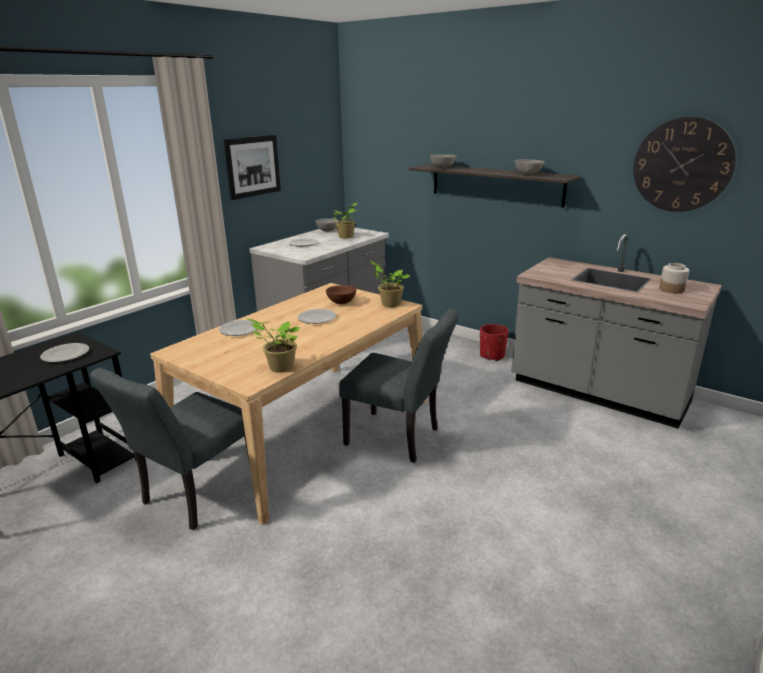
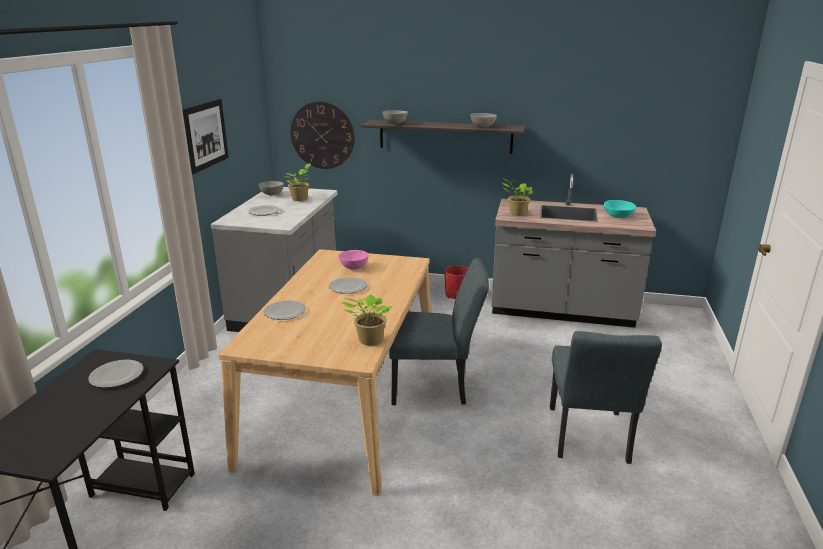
camera: 25 degrees left, 0 degrees up
(194, 496) = (288, 491): grey chair -> grey chair (589, 439)
(341, 302) = (353, 268): brown bowl -> pink bowl
(389, 304) = (399, 262): potted plant -> potted plant (516, 213)
(672, 289) = (618, 216): jar -> turquoise bowl
(682, 165) = (609, 114): wall clock -> wall clock (322, 135)

